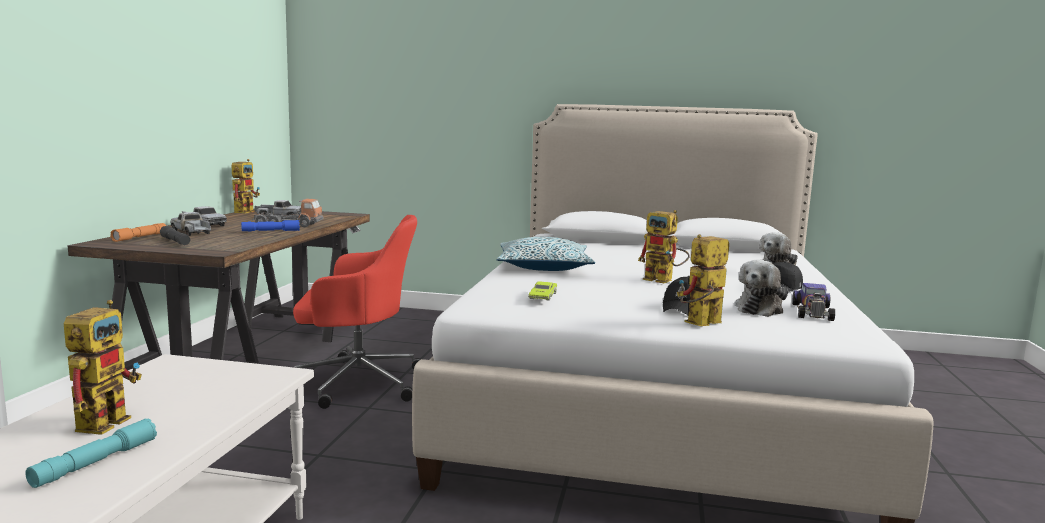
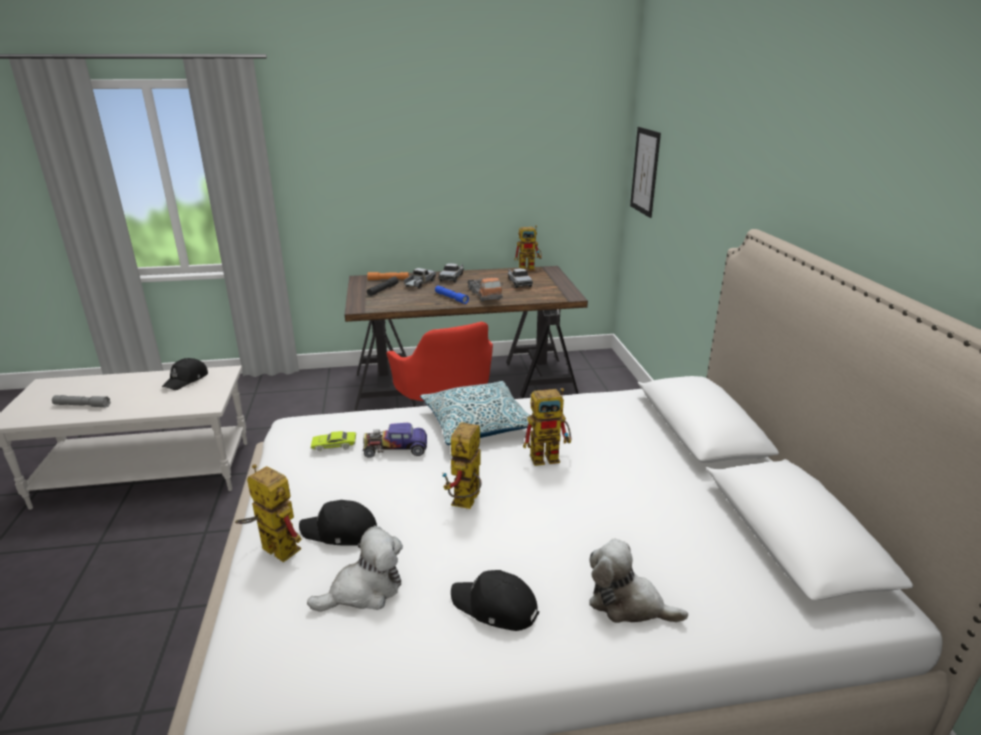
camera: 70 degrees right, 15 degrees up
(96, 462) = (82, 405): turquoise flashlight -> grey flashlight
(107, 419) = (135, 388): toy robot -> toy robot (550, 456)
(150, 384) = (186, 380): none -> black cap
(333, 99) = (645, 171): none -> picture
(760, 309) = (364, 590): plush toy -> plush toy turned 135 degrees clockwise
(812, 312) = (367, 641): toy car -> toy car (395, 448)

